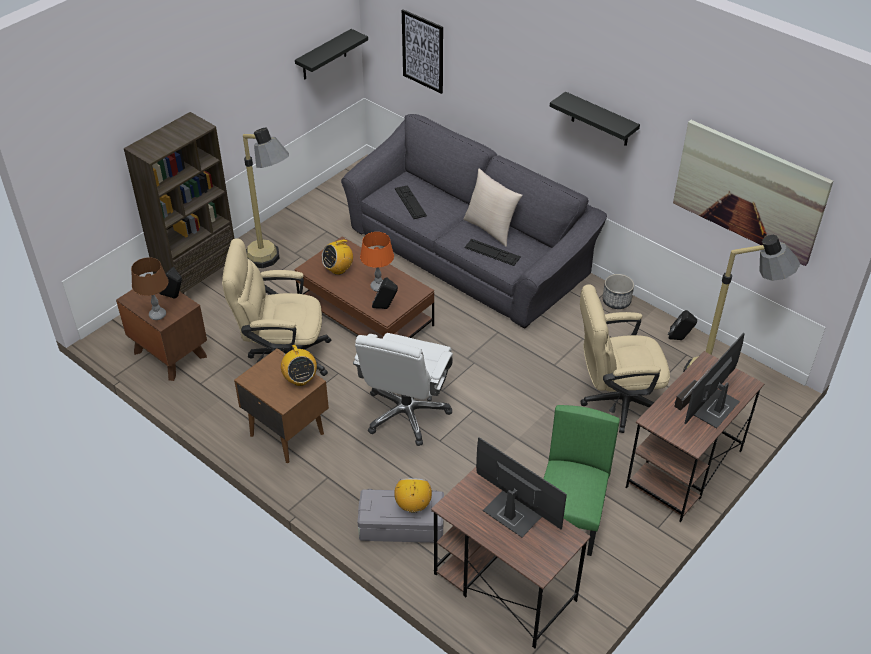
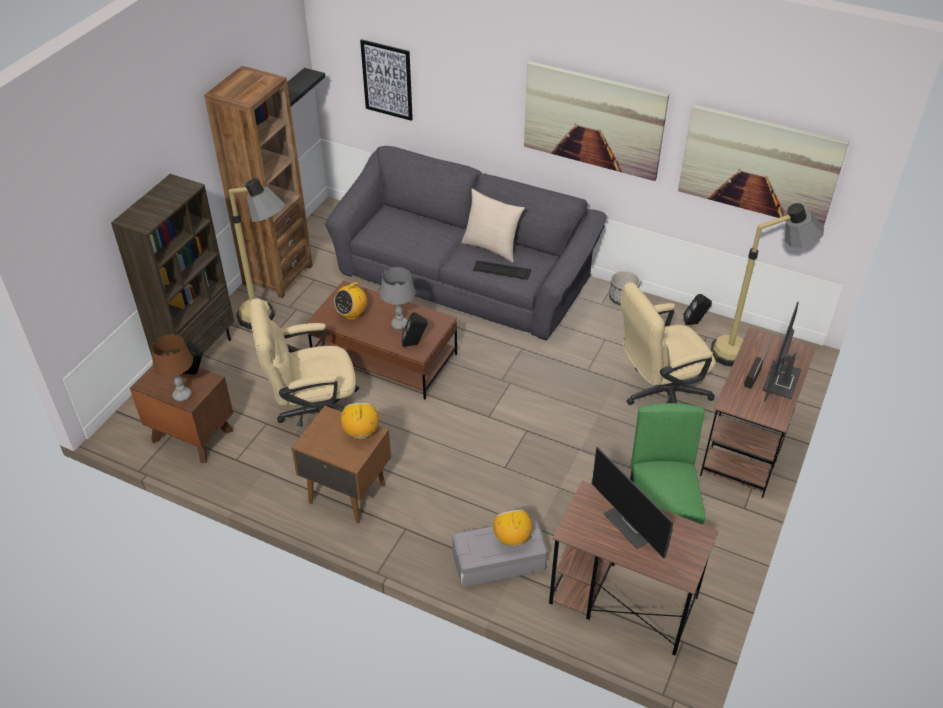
camera: 15 degrees left, 0 degrees up
(295, 221) = (277, 275): none -> brown bookcase
(300, 379) = (361, 433): radio -> radio turned 150 degrees counterclockwise
(378, 287) = (399, 324): orange table lamp -> grey table lamp
(406, 413) = (462, 447): white office chair -> none
(410, 202) = (402, 234): keyboard -> none
(511, 514) = (633, 525): monitor -> monitor turned 150 degrees counterclockwise
(600, 120) = (593, 120): black shelf -> picture

